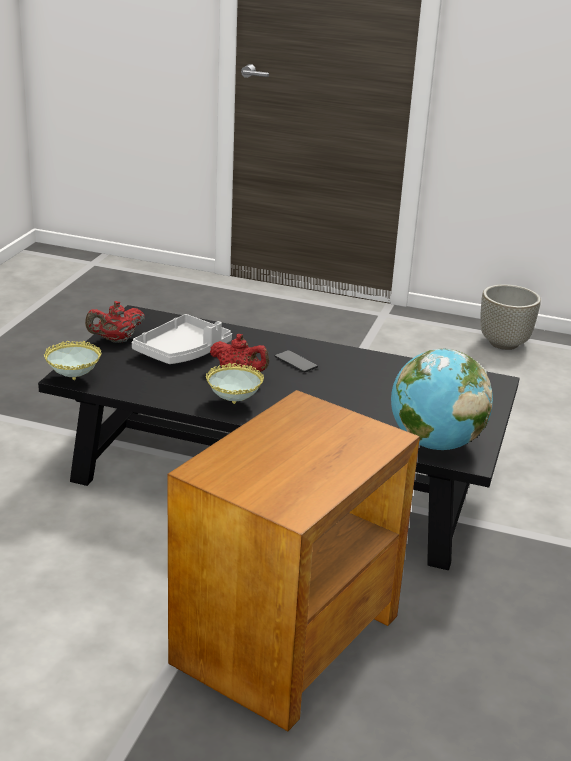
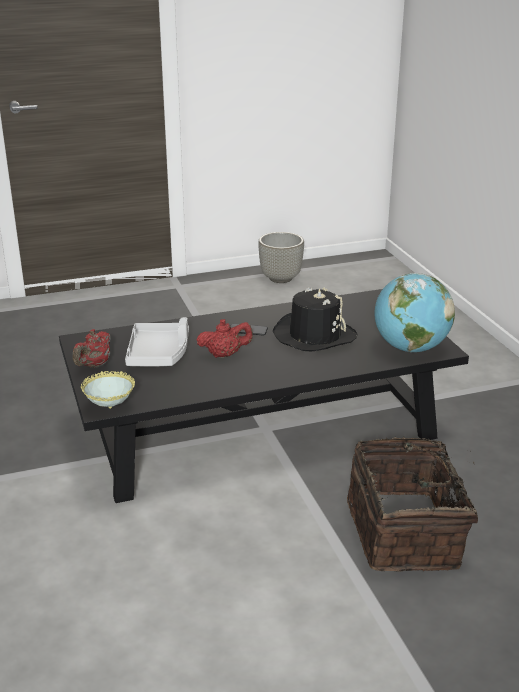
camera: 35 degrees left, 0 degrees up
(234, 403) = (252, 376): bowl -> none
(284, 639) = (407, 532): brown side table -> basket
(353, 391) = (314, 335): none -> black hat

